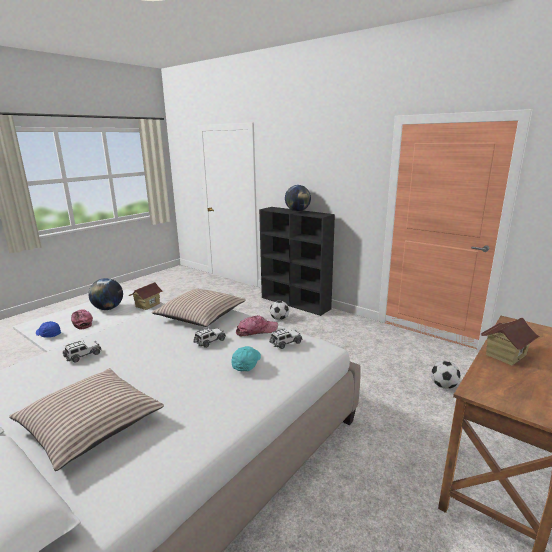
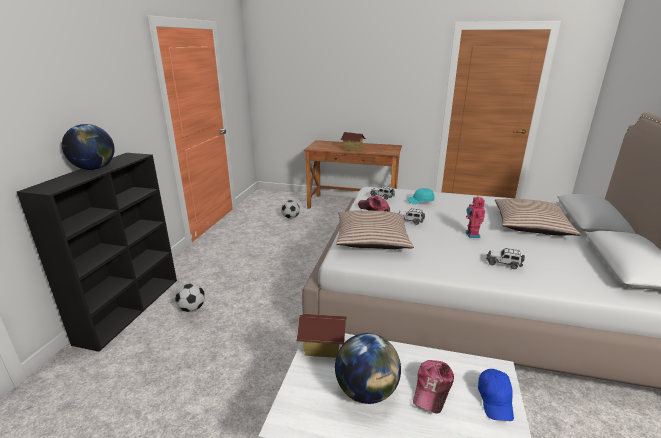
camera: 115 degrees left, 5 degrees up
(139, 363) = (471, 235): none -> toy robot

